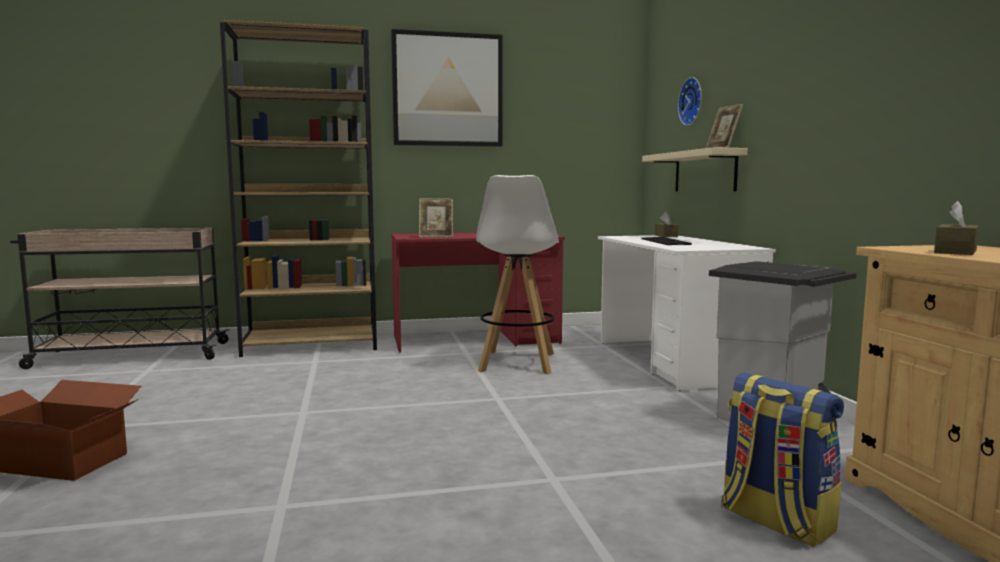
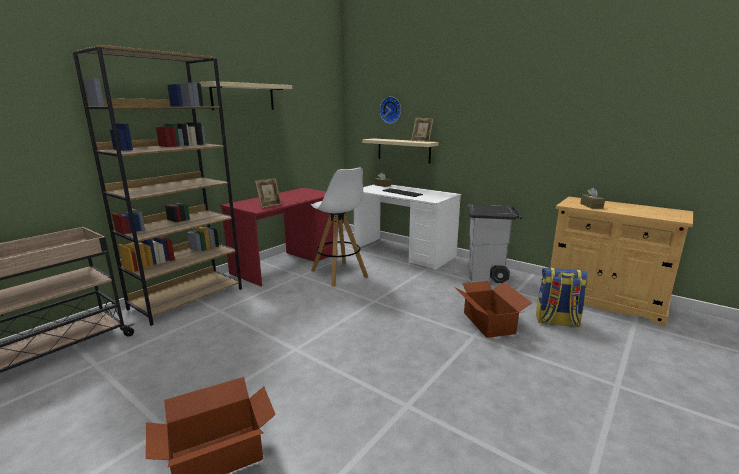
camera: 40 degrees left, 10 degrees up
(447, 90) = (243, 97): picture -> beige shelf
(616, 475) = (488, 323): none -> cardboard box

